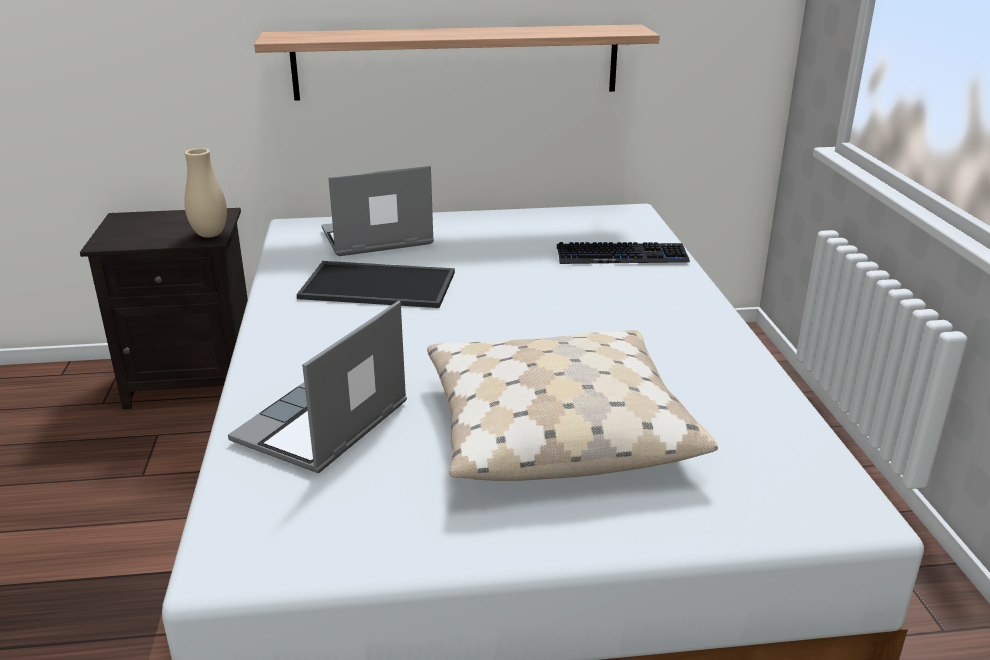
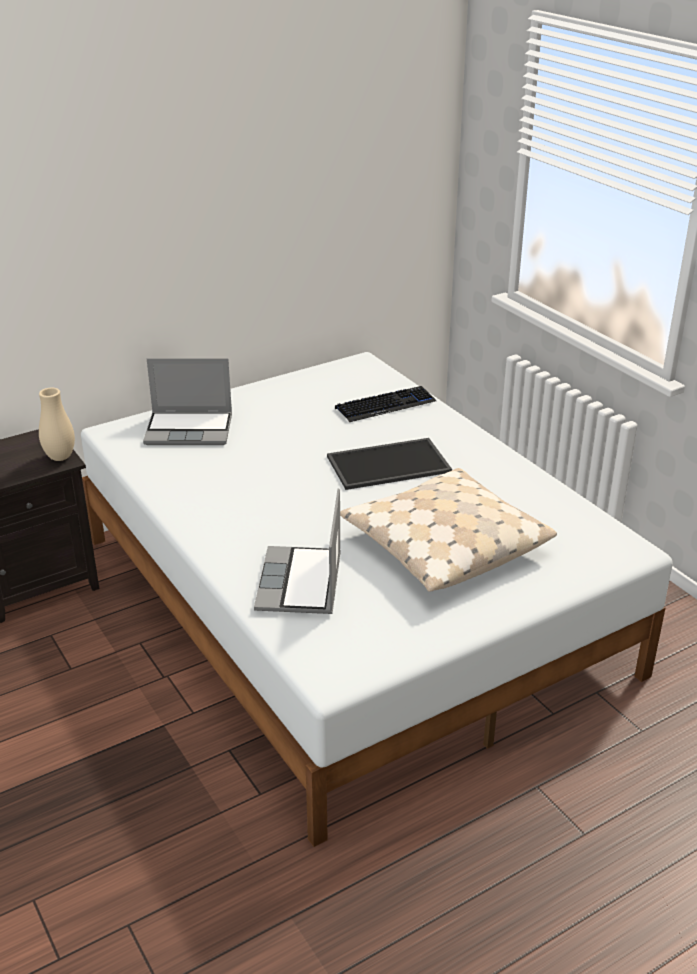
camera: 25 degrees left, 5 degrees up
(376, 238) = (190, 429): laptop -> laptop turned 135 degrees counterclockwise
(380, 284) = (234, 470): tray -> tray (389, 463)
(456, 62) = (218, 271): shelf -> none

